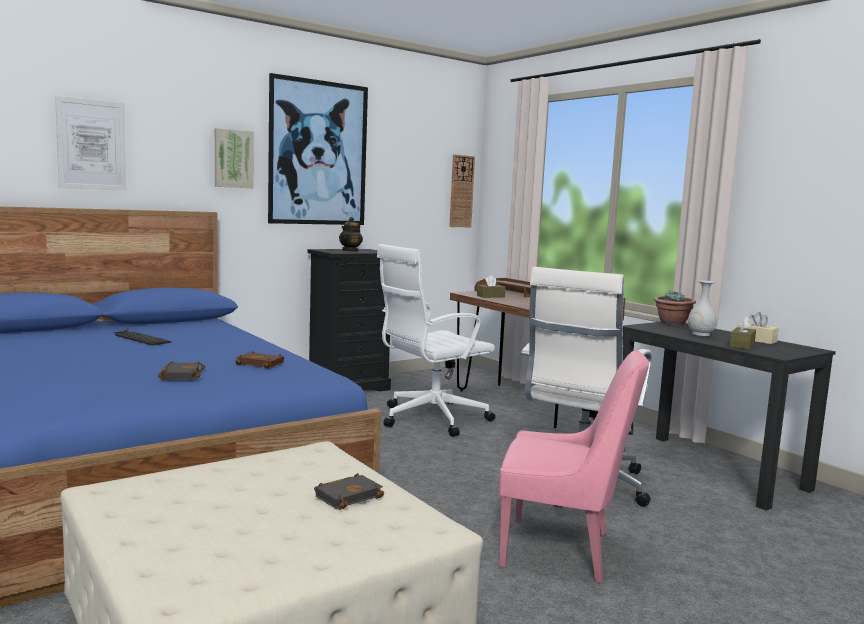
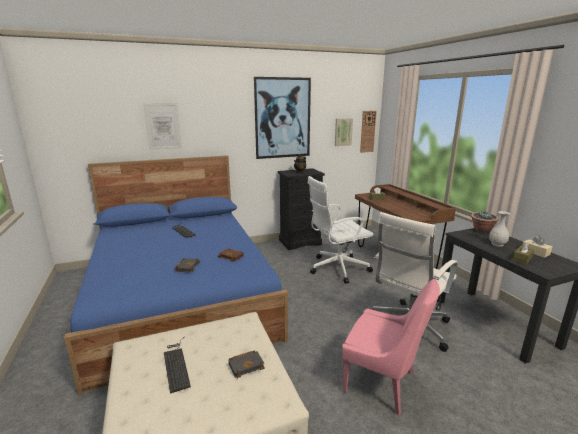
camera: 15 degrees right, 10 degrees up
(214, 503) = (176, 364): none -> keyboard
(233, 159) = (236, 126): picture -> picture (343, 132)

